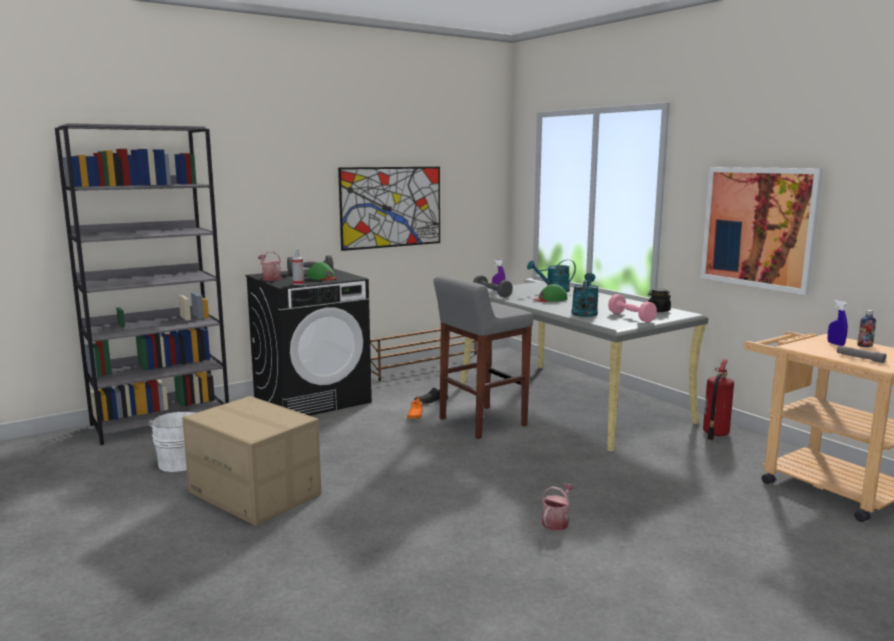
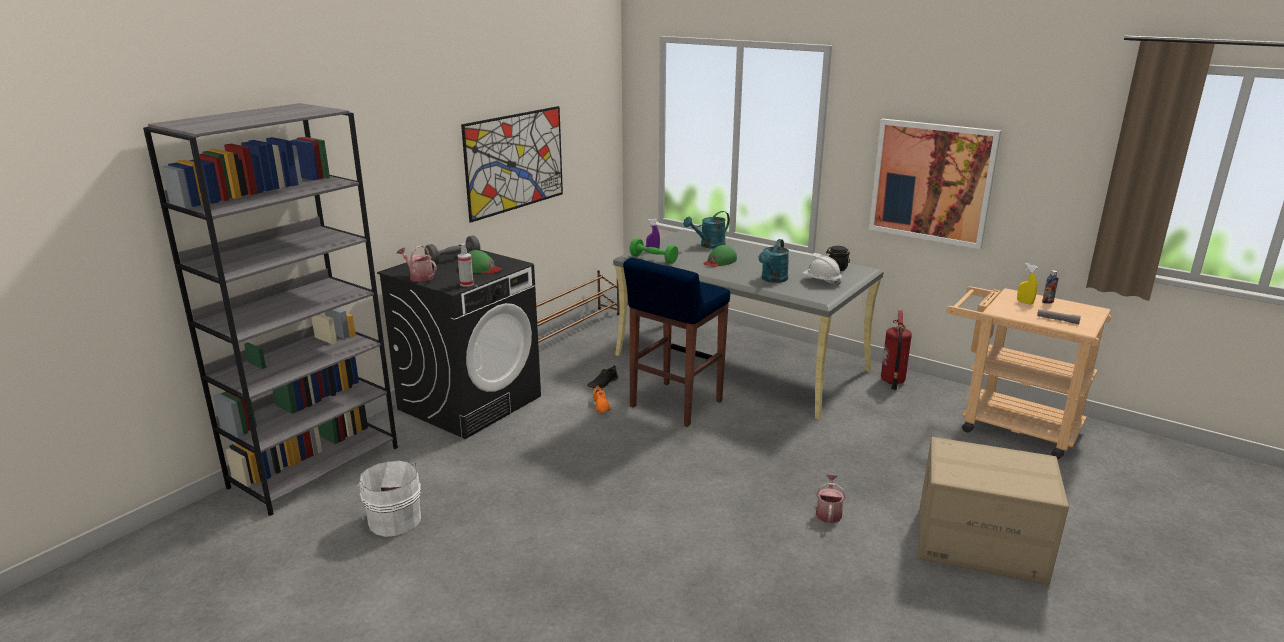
camera: 20 degrees left, 10 degrees up
(256, 493) = (517, 543): cardboard box -> cardboard box (980, 543)
(481, 422) = (675, 404): grey stool -> blue stool
(492, 294) = (653, 259): grey dumbbell -> green dumbbell
(584, 312) = (773, 280): turquoise watering can -> turquoise watering can turned 150 degrees counterclockwise
(631, 317) = (821, 282): pink dumbbell -> white hard hat
(835, 344) = (1024, 302): blue spray bottle -> yellow spray bottle

